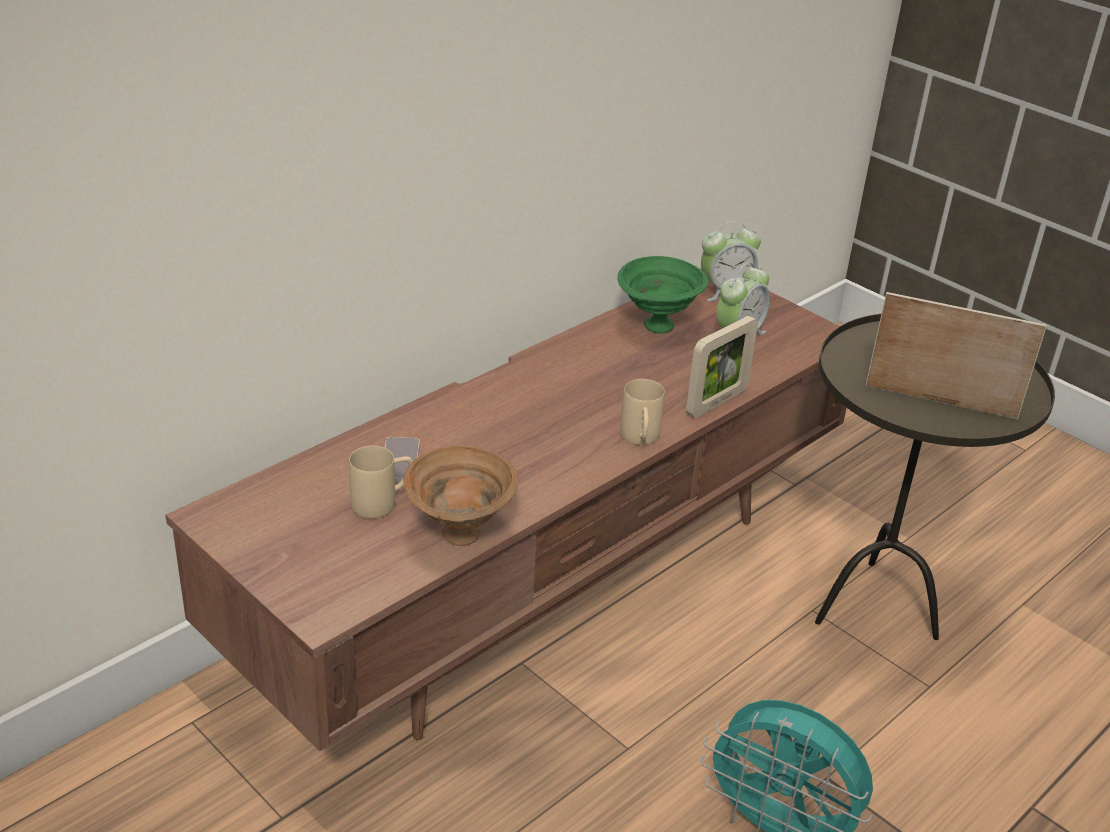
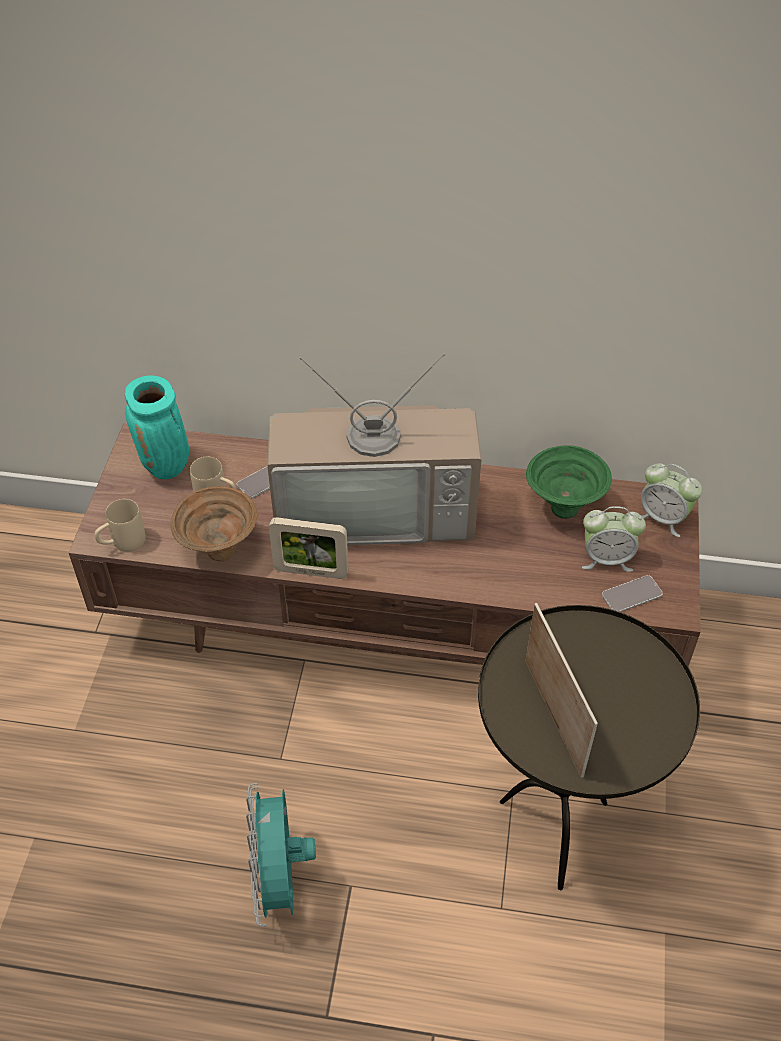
camera: 55 degrees right, 15 degrees up
(284, 514) = (167, 467): none -> turquoise vase
(529, 415) = (376, 508): none -> television
(640, 439) = (408, 577): beige mug -> beige mug (122, 543)
(716, 402) = (499, 593): picture frame -> picture frame (311, 572)
(791, 345) = (631, 595): none -> phone

